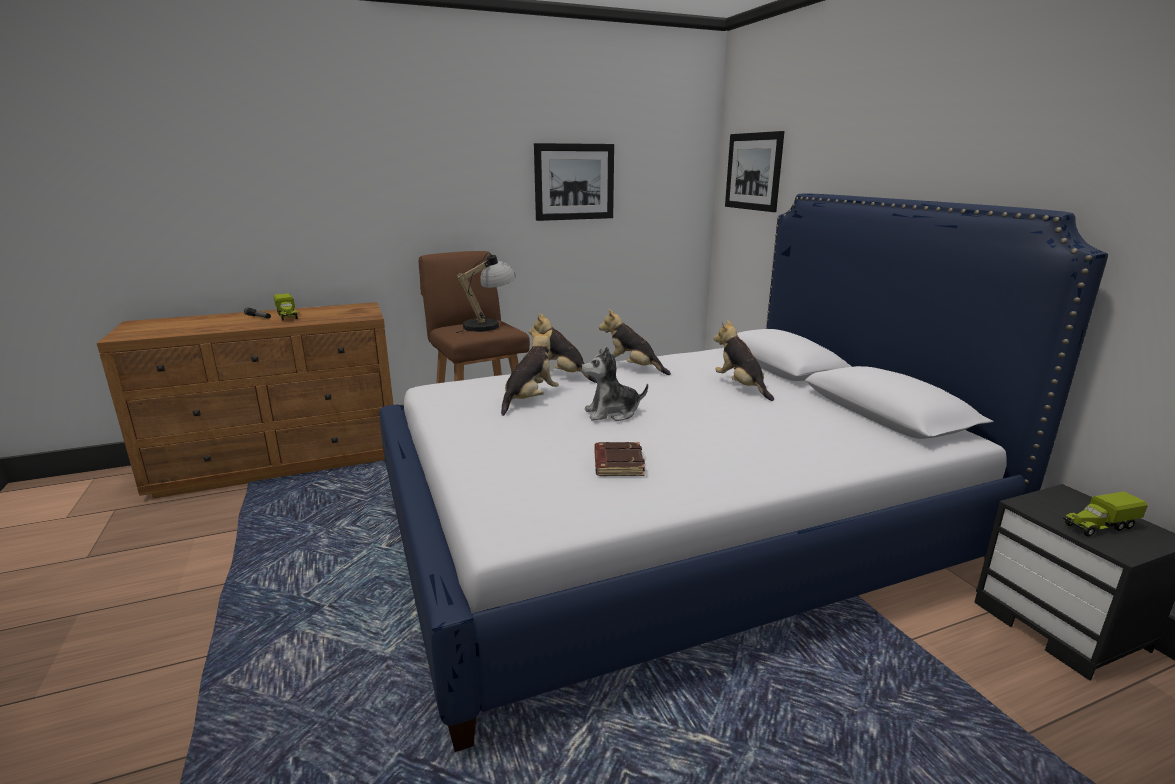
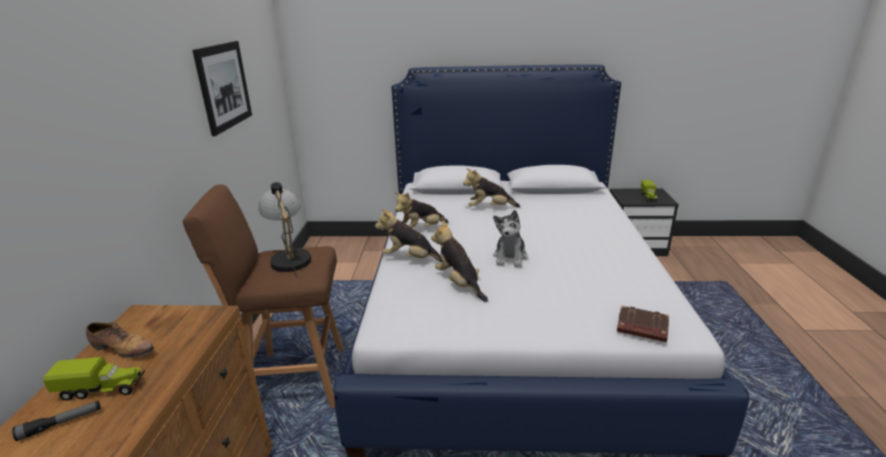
camera: 65 degrees left, 5 degrees up
(326, 310) = (123, 349): none -> shoe
(563, 375) = (411, 259): plush toy -> plush toy turned 45 degrees clockwise
(617, 464) = (596, 274): brown book -> brown book (641, 328)
(753, 171) = (337, 53): picture -> none

